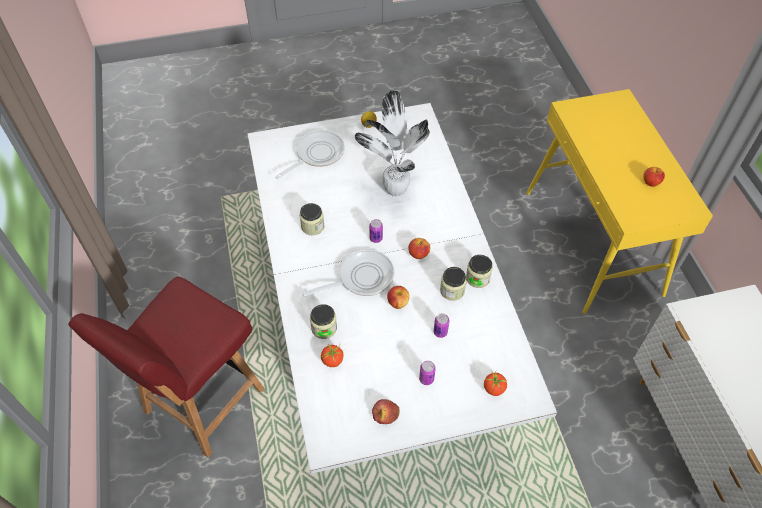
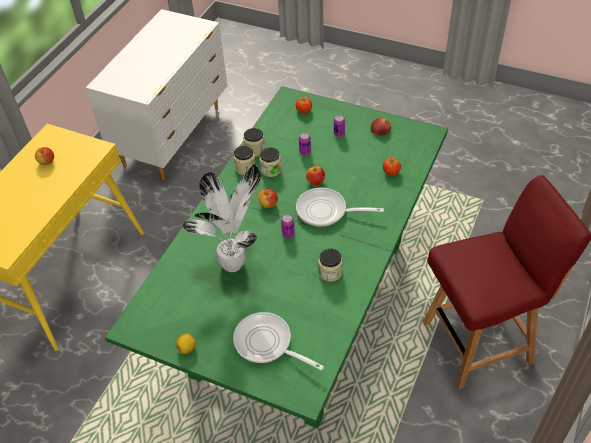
camera: 140 degrees left, 5 degrees down
(317, 154) = (267, 344): frying pan -> frying pan turned 45 degrees clockwise
(324, 328) = (381, 193): jar -> jar (255, 150)
(380, 333) = (300, 309): white dining table -> green dining table

